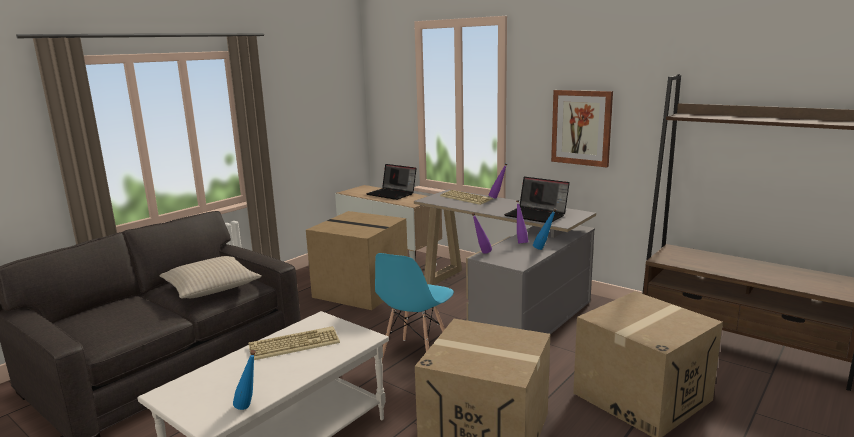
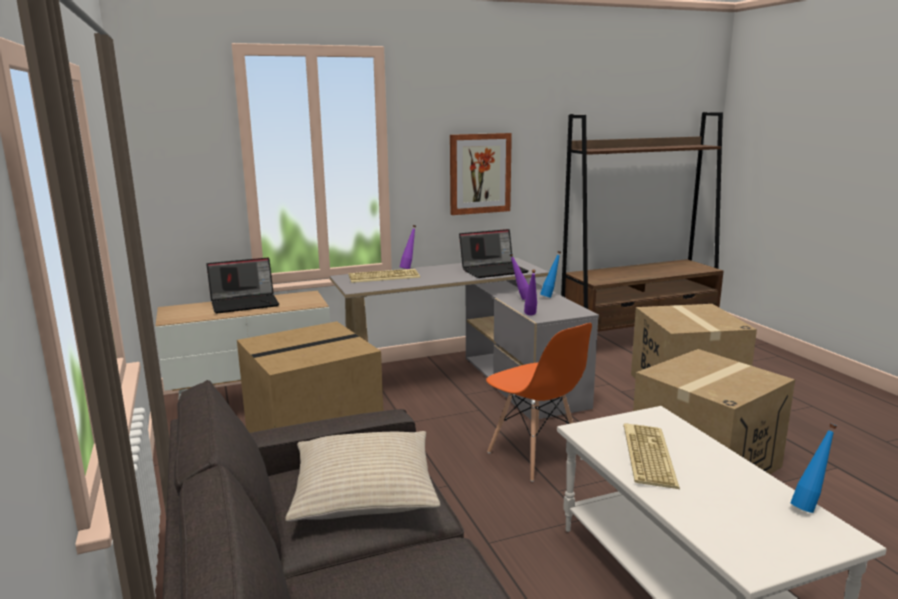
camera: 60 degrees left, 0 degrees up
(415, 357) = (535, 456): blue chair -> orange chair

